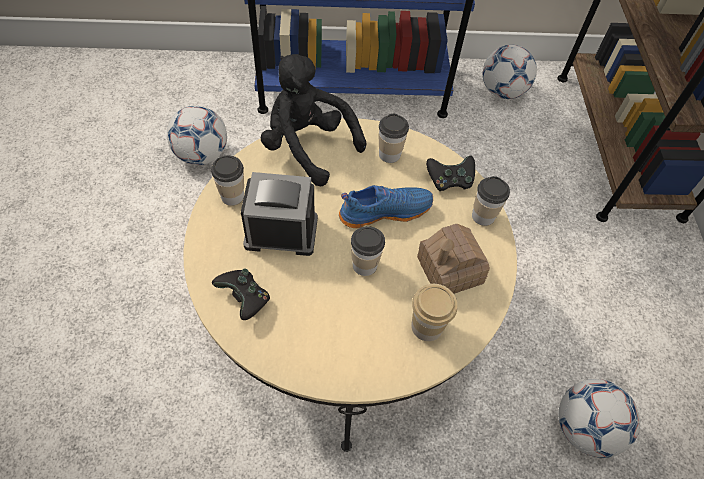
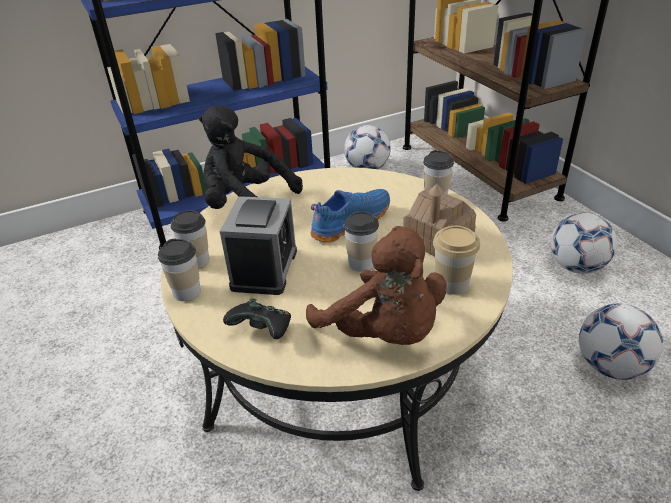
camera: 20 degrees left, 20 degrees down
(202, 154) = (119, 300): football -> football (576, 266)
(281, 232) = (264, 269): alarm clock -> alarm clock turned 120 degrees clockwise
(336, 350) = (384, 333): none -> brown plush toy
(389, 154) = (325, 187): cup -> cup (187, 292)
(449, 181) = (389, 187): black game controller -> none

